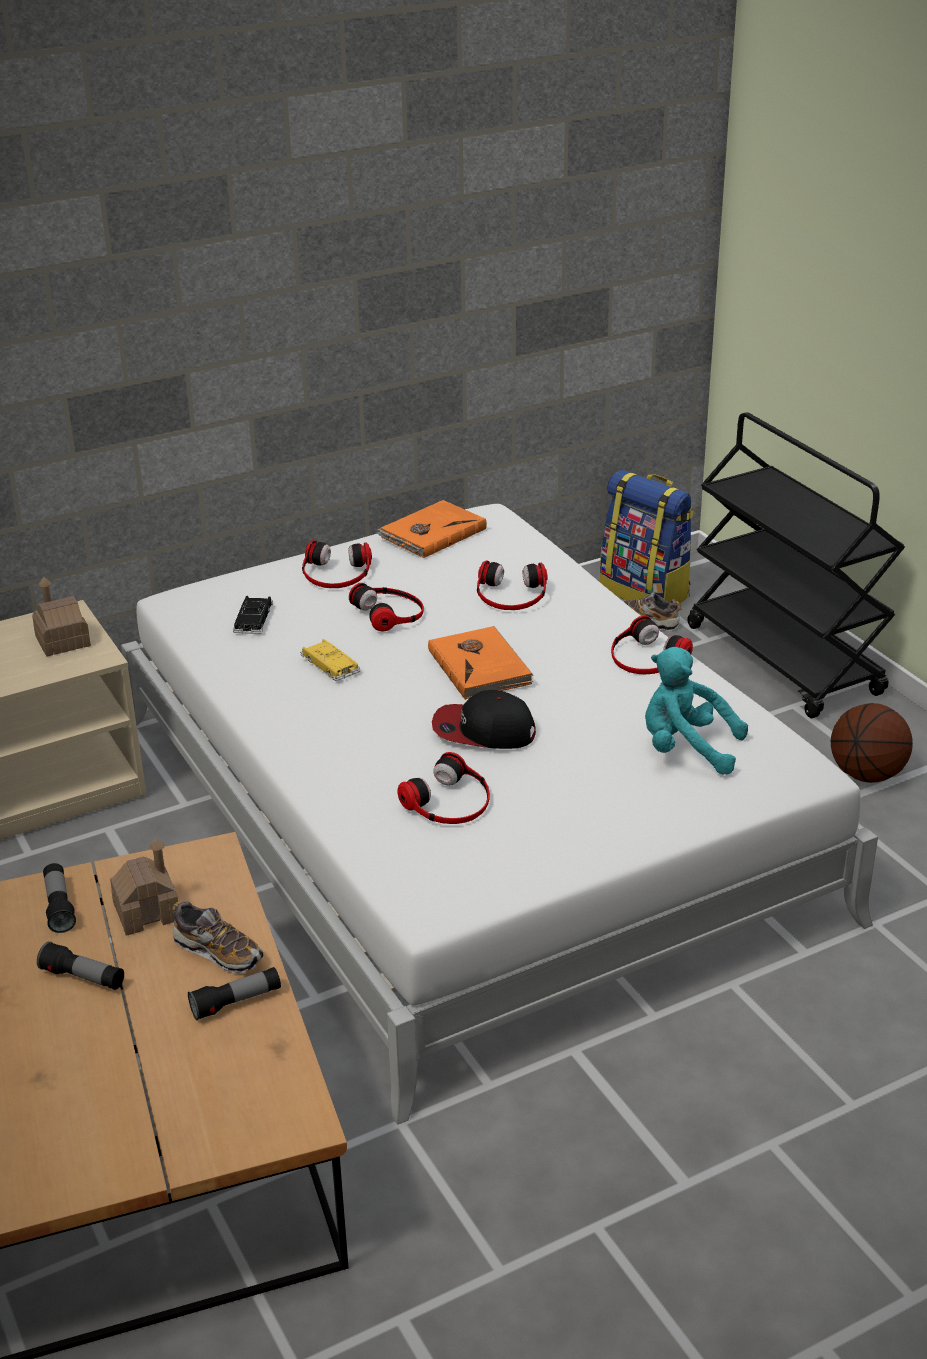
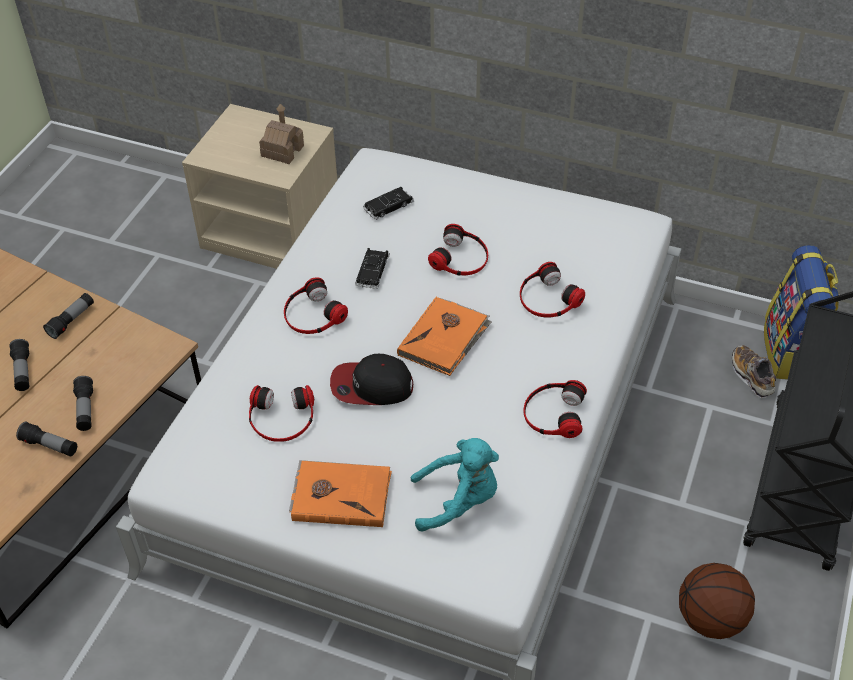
camera: 50 degrees right, 15 degrees up
(146, 911) = (95, 357): toy house -> none
(218, 952) = (85, 409): shoe -> flashlight
(330, 665) = (372, 271): yellow toy car -> black toy car
(336, 573) = (479, 204): headphones -> headphones (312, 314)
(431, 533) = (578, 213): orange book -> orange book (341, 495)
(483, 731) = (371, 386): cap -> cap turned 60 degrees counterclockwise
(686, 749) = (458, 501): turquoise plush toy -> turquoise plush toy turned 105 degrees clockwise

